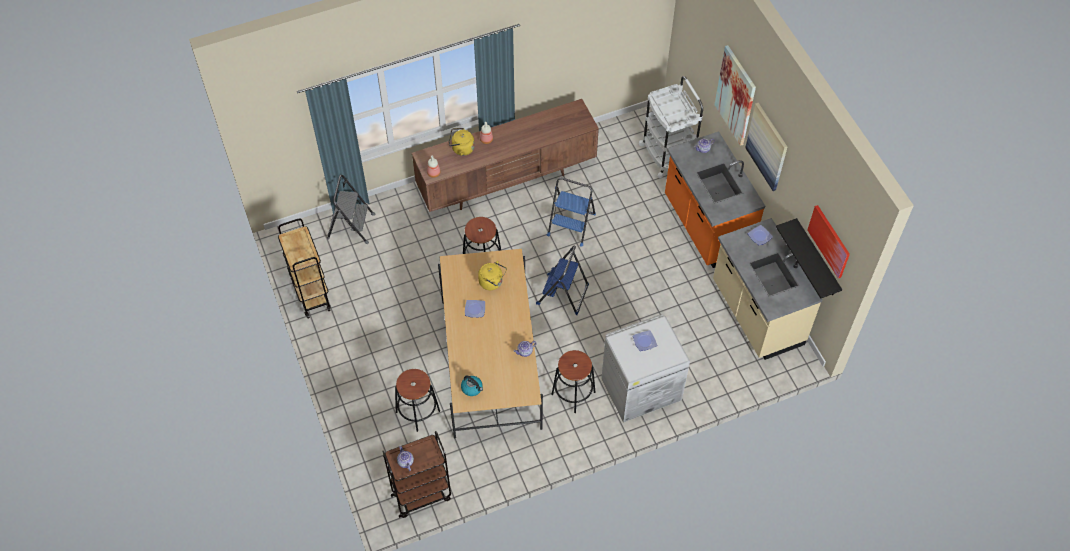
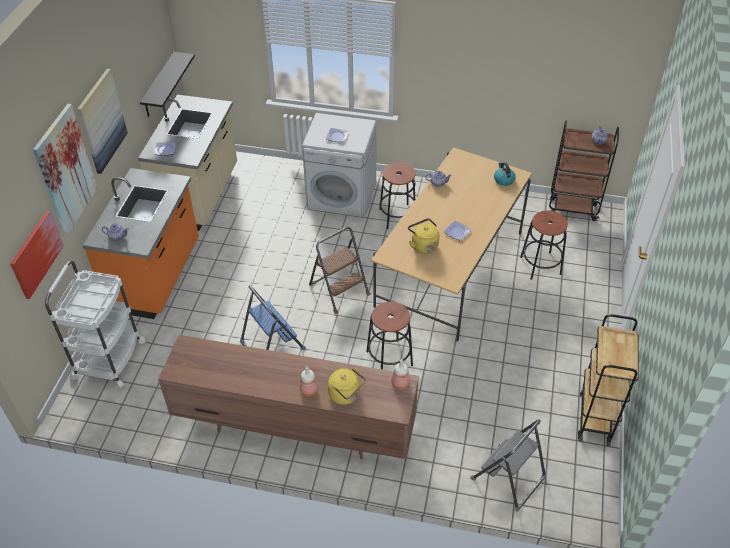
camera: 145 degrees left, 10 degrees down
(564, 295) = (338, 288): blue step ladder -> brown step ladder
(829, 241) = (154, 44): picture -> picture (36, 254)

